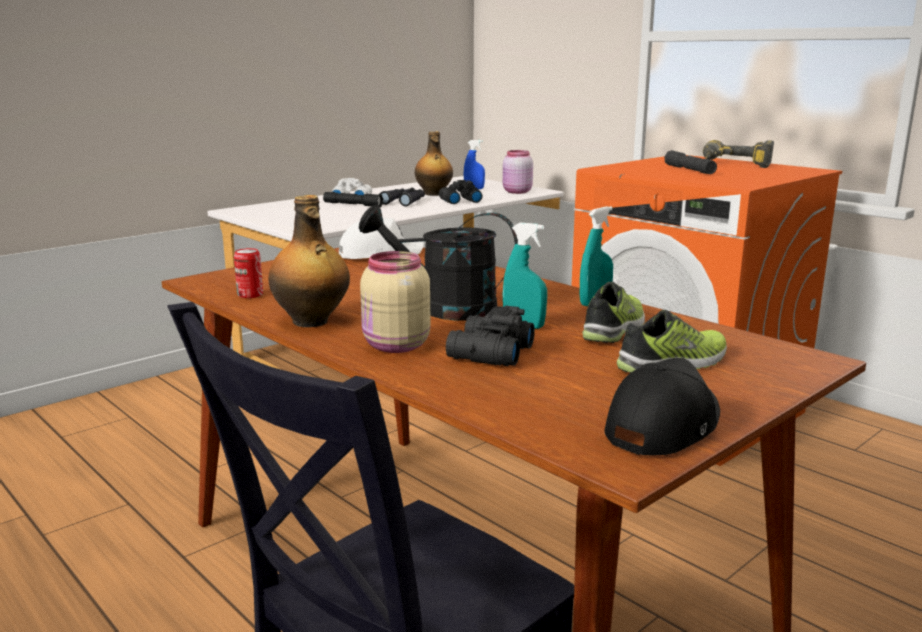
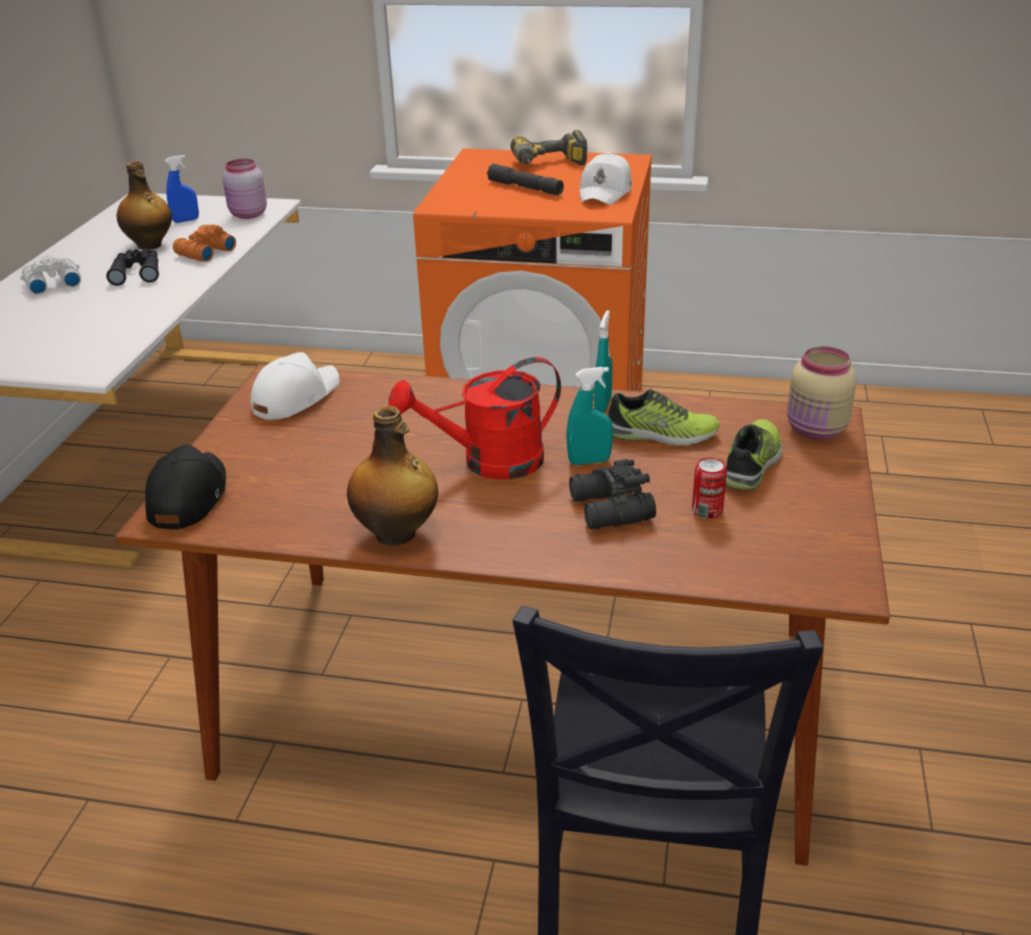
camera: 35 degrees left, 15 degrees up
(250, 295) = (265, 519): can -> can (707, 511)
(353, 205) = (75, 297): black flashlight -> none
(395, 346) = (523, 534): beige jar -> beige jar (816, 430)
(444, 308) = (489, 462): black watering can -> red watering can
(459, 201) = (204, 253): black binoculars -> orange binoculars
(615, 328) = (661, 435): shoe -> shoe turned 105 degrees clockwise
(663, 426) = (824, 537): black cap -> black cap (188, 497)
(756, 178) = (606, 192): none -> white cap

